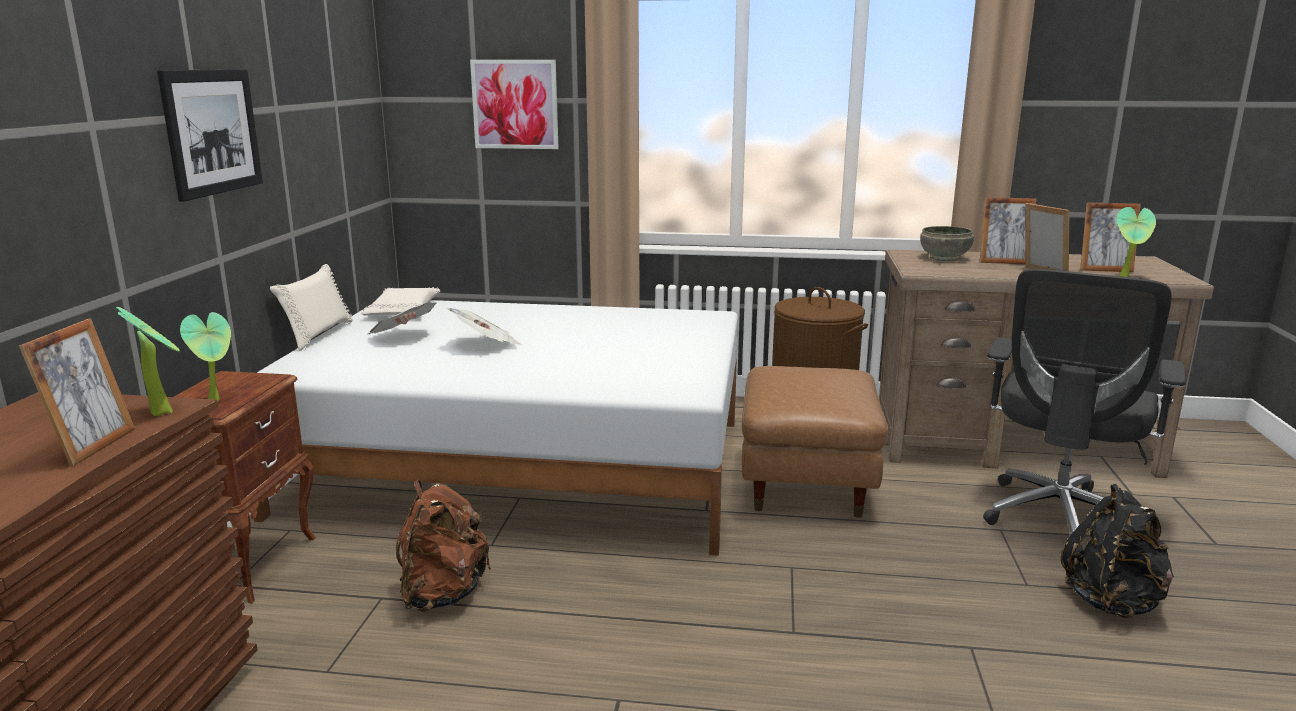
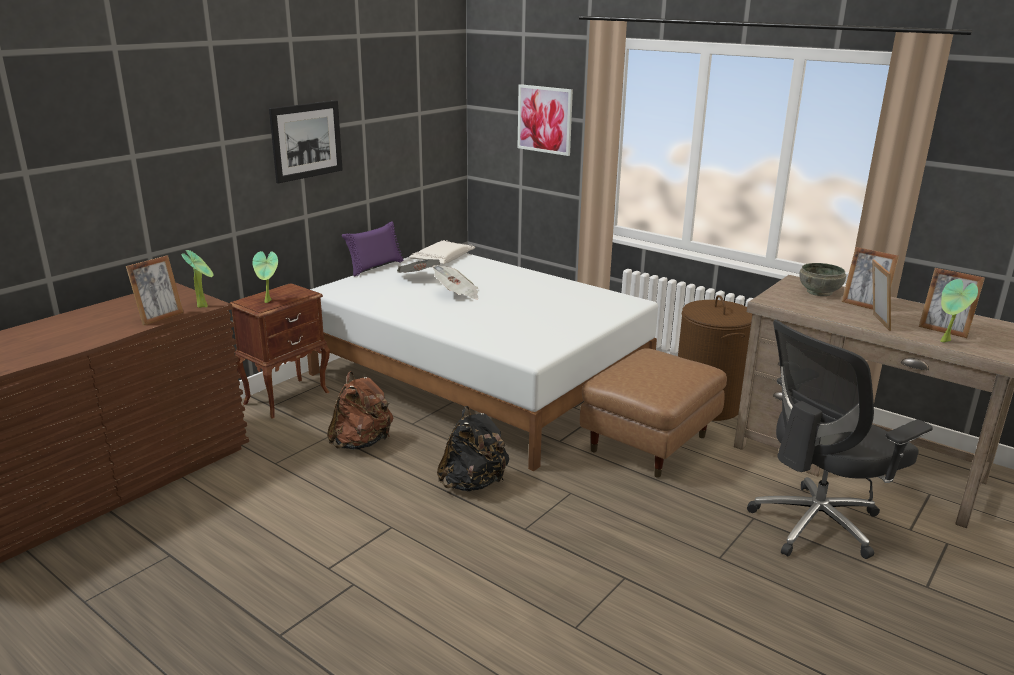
camera: 30 degrees right, 5 degrees up
(318, 335) = (375, 267): white pillow -> purple pillow
(1113, 601) = (770, 590): black backpack -> black backpack (473, 483)

